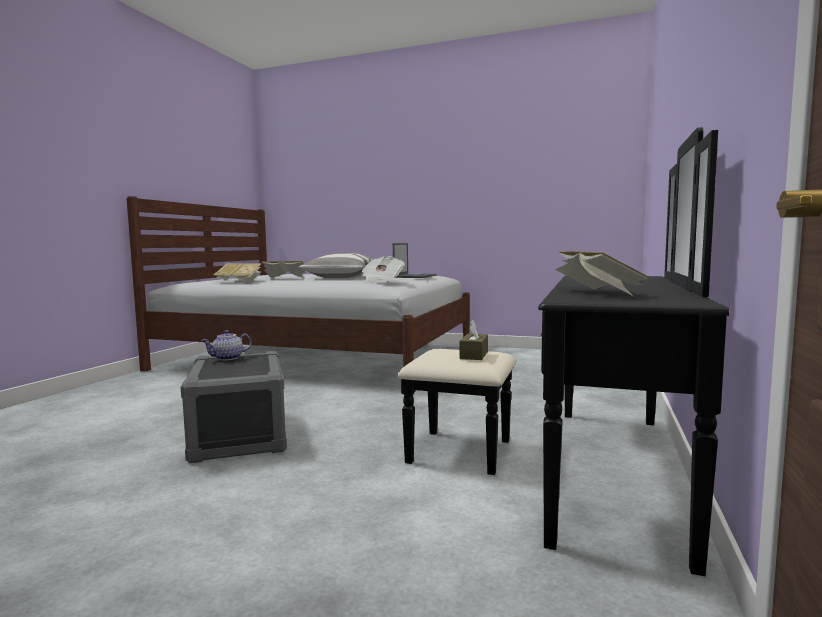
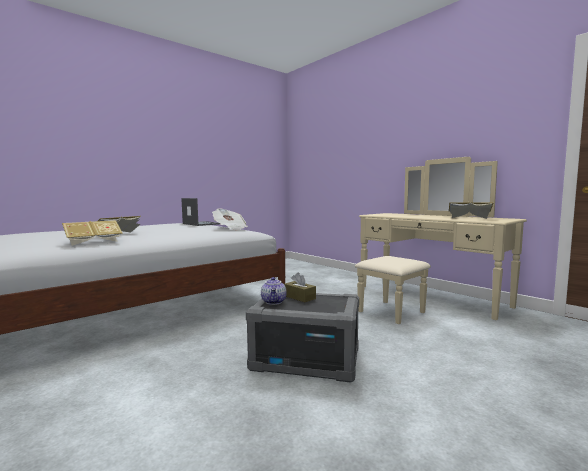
camera: 60 degrees left, 0 degrees up
(342, 278) = (168, 229): pillow -> none
(474, 355) = (396, 258): brown tissue box -> brown tissue box (299, 297)
(574, 465) = (422, 299): black dresser -> beige dresser

